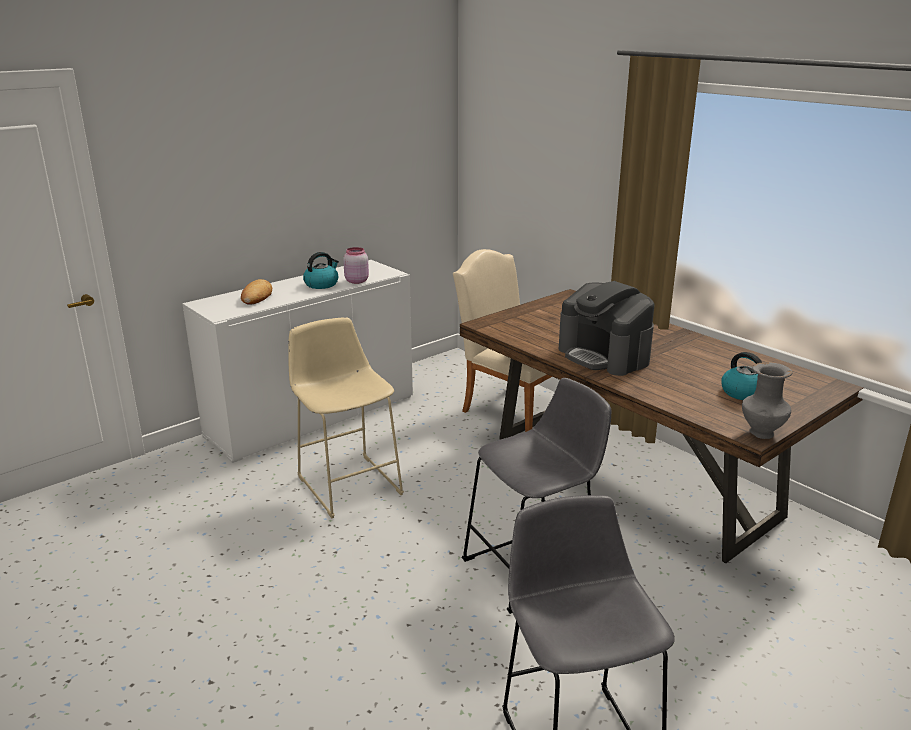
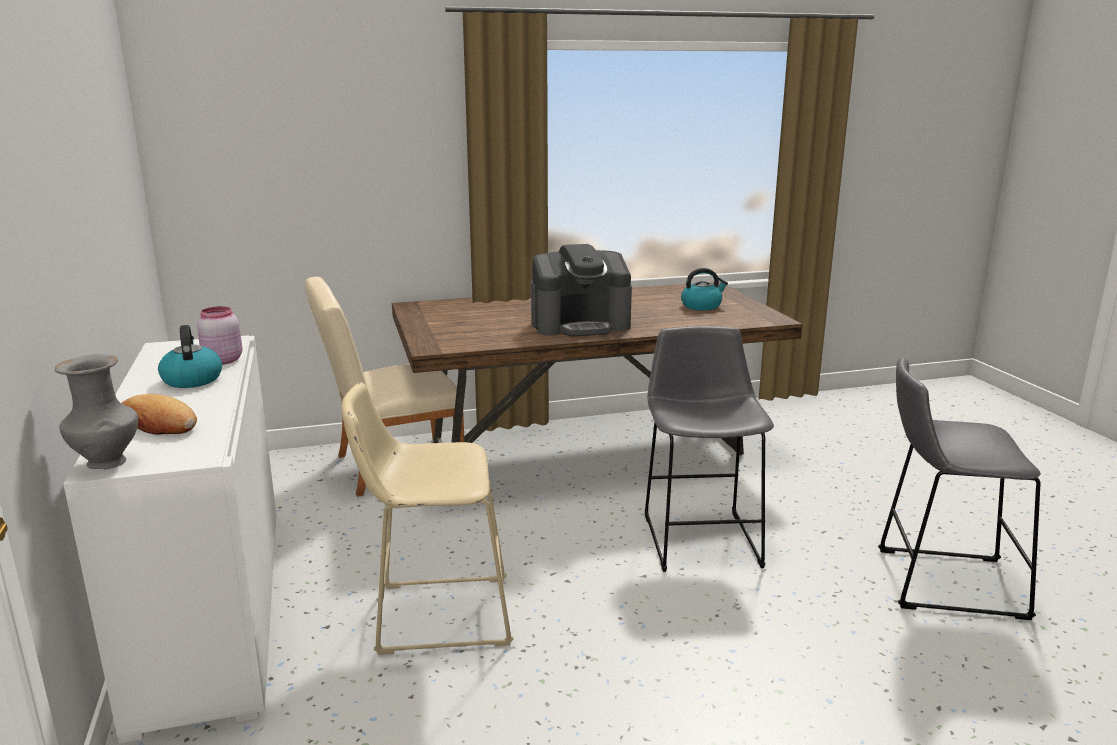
camera: 65 degrees left, 5 degrees down
(761, 434) = (774, 317): grey vase -> grey vase (107, 463)

